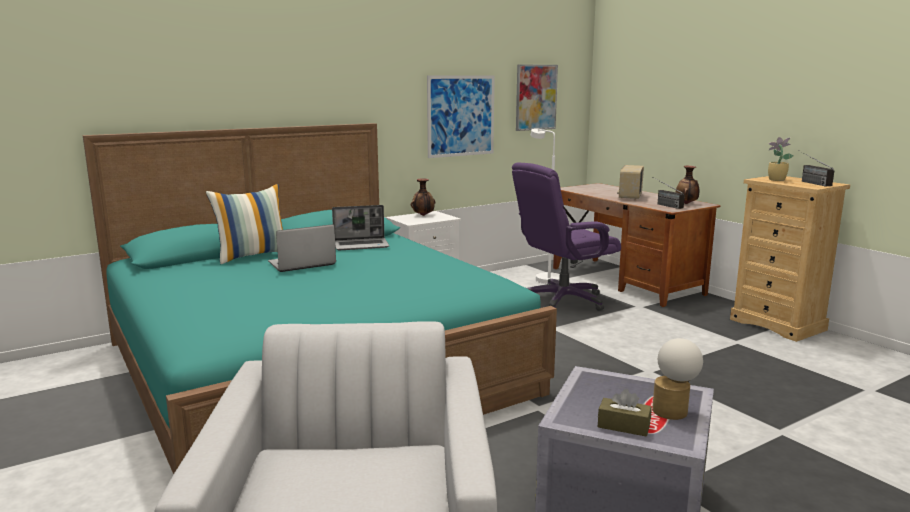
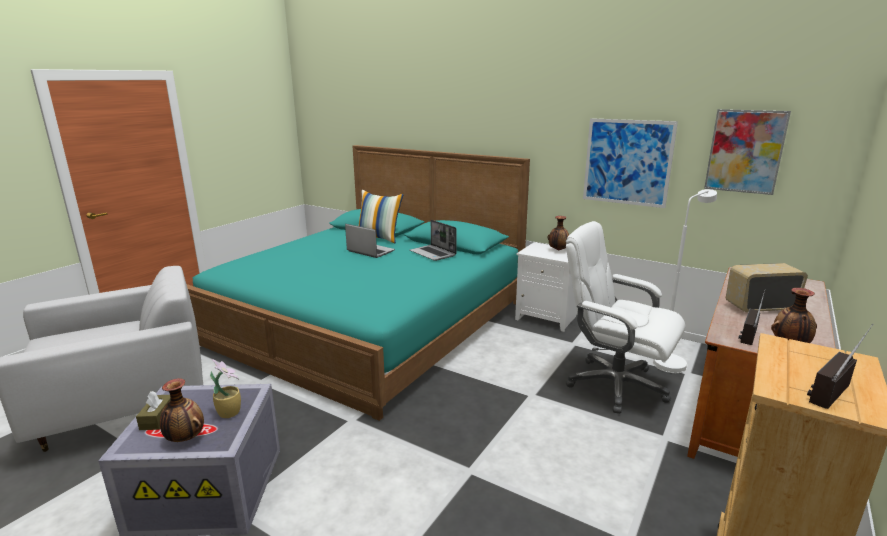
camera: 65 degrees right, 5 degrees up
(562, 301) = (614, 385): purple office chair -> white office chair
(674, 410) = (185, 438): table lamp -> vase
(775, 180) = (800, 356): potted plant -> potted plant (229, 412)

